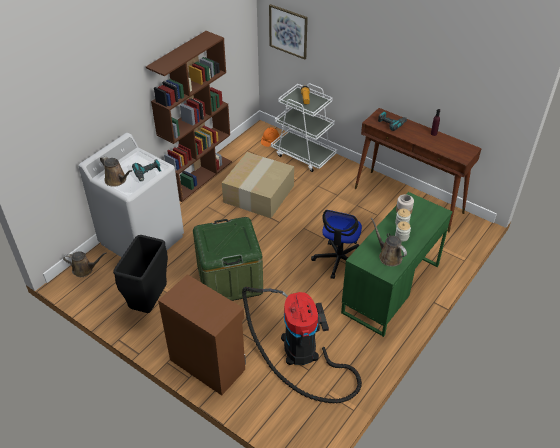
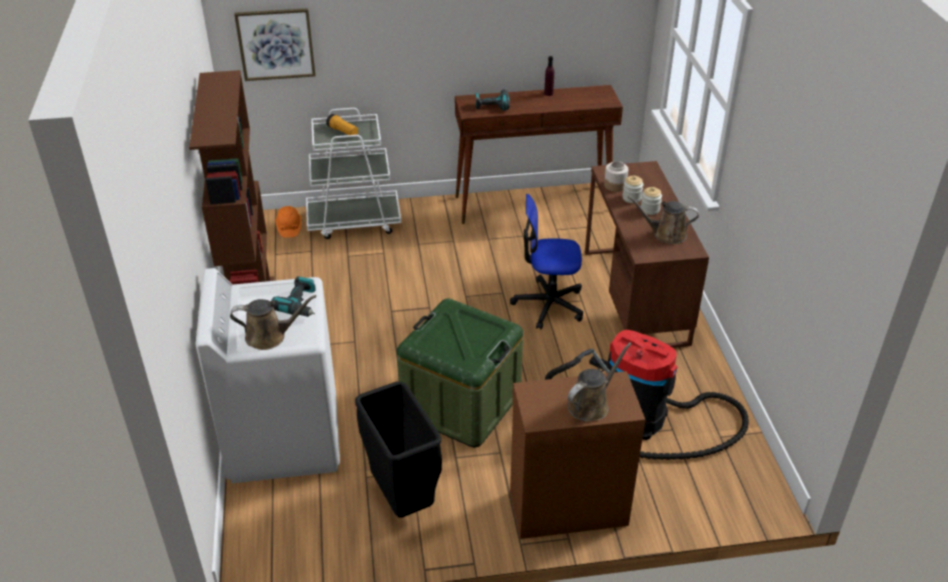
camera: 45 degrees left, 5 degrees down
(85, 269) = (253, 528): brown watering can -> brown watering can (591, 404)
(258, 193) = (359, 292): cardboard box -> none
(338, 260) = (548, 304): office chair -> office chair turned 120 degrees clockwise
(391, 288) = (634, 296): green desk -> brown desk

